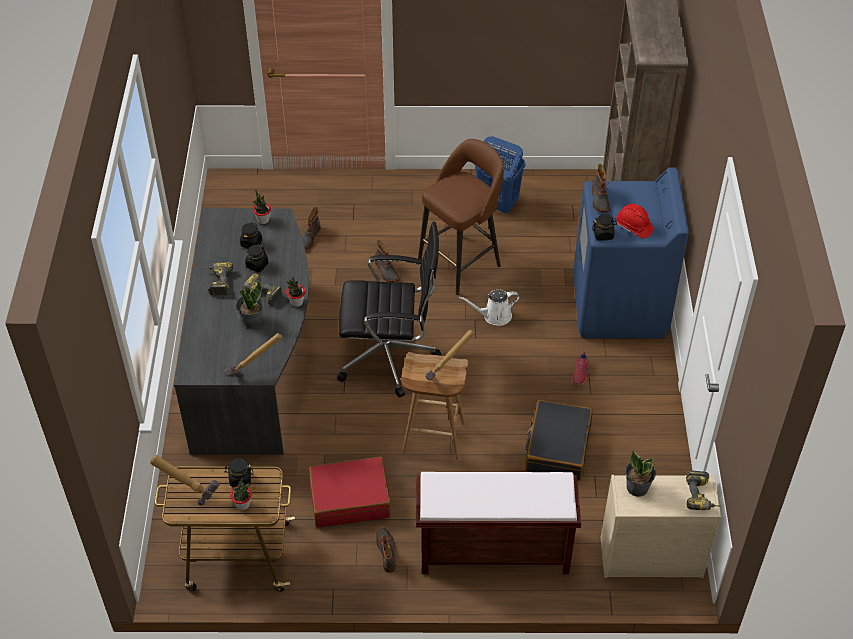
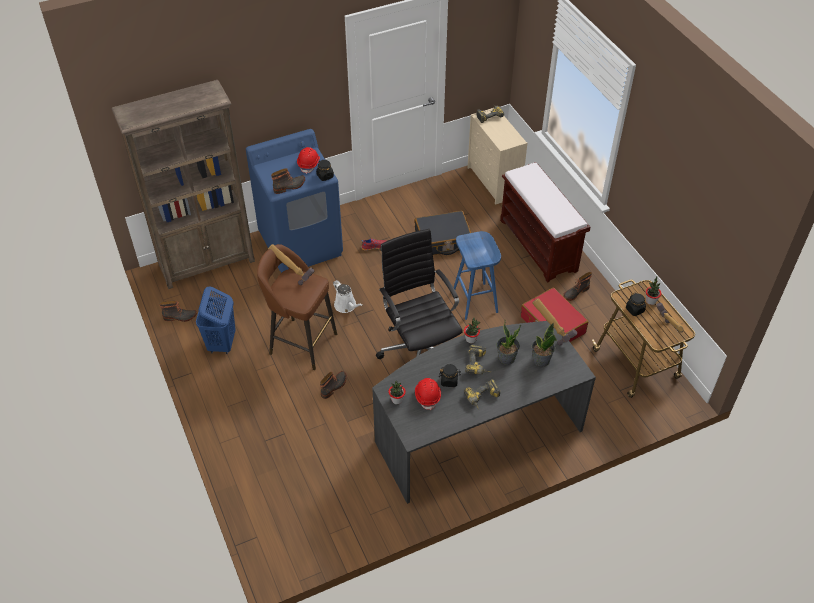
camera: 115 degrees left, 0 degrees up
(251, 243) = (427, 396): black jar -> red hard hat
(309, 238) = (321, 456): boot -> boot (180, 317)
(433, 438) = (475, 301): brown stool -> blue stool
(449, 374) = (474, 241): hammer -> hammer (293, 276)
(637, 487) = (501, 139): potted plant -> potted plant (541, 360)

